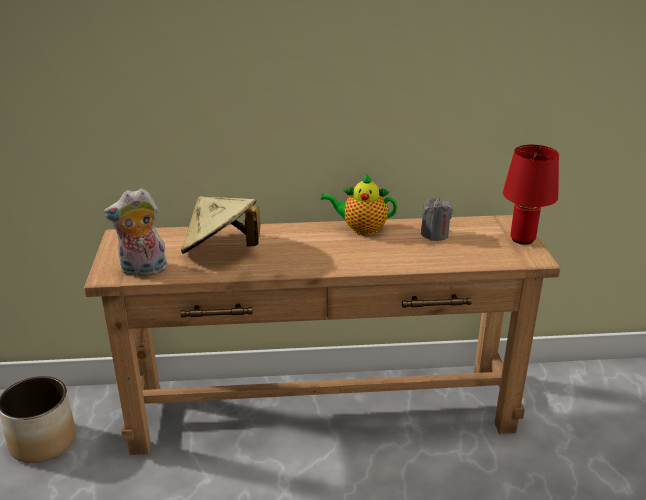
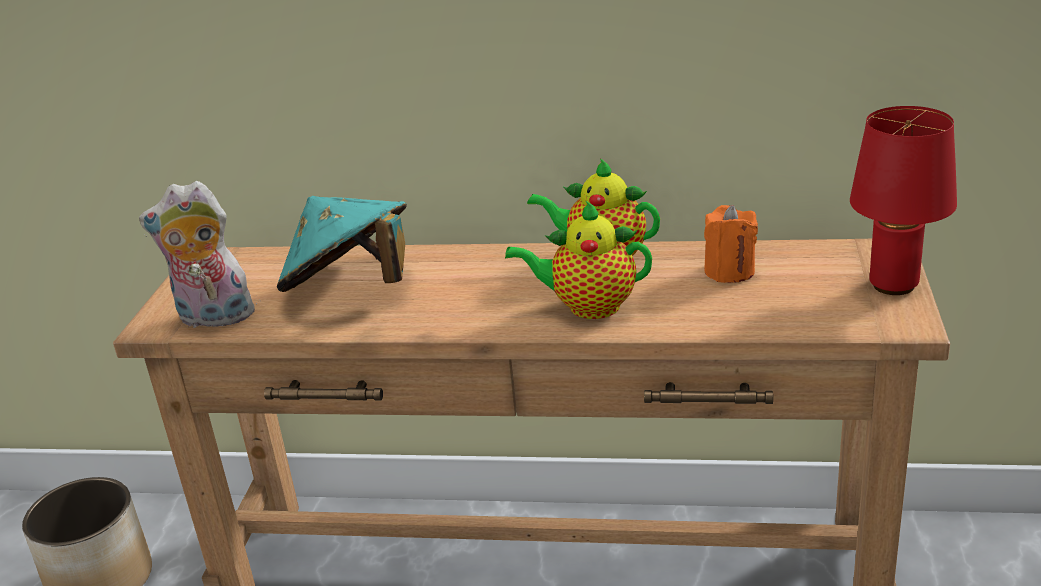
camera: 15 degrees right, 0 degrees up
(221, 251) = (350, 289): beige hat -> turquoise hat
(365, 256) = (588, 307): none -> teapot
(434, 234) = (729, 271): grey candle -> orange candle

